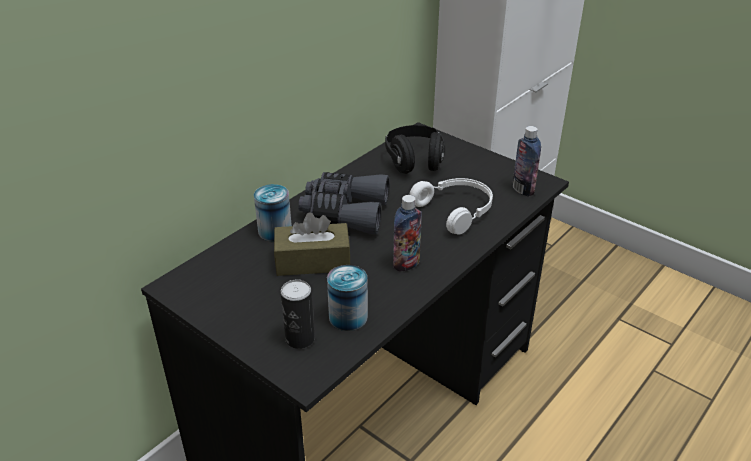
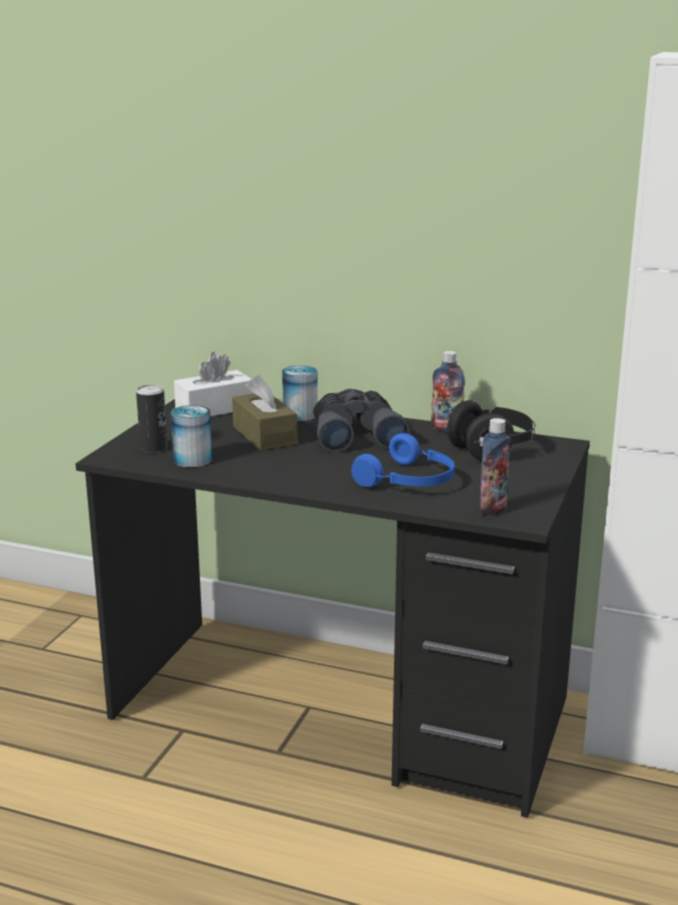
camera: 70 degrees right, 15 degrees down
(217, 279) = (214, 409): none -> white tissue box
(406, 264) = (290, 471): bottle -> bottle (446, 429)
(456, 210) = (409, 481): white headphones -> blue headphones

